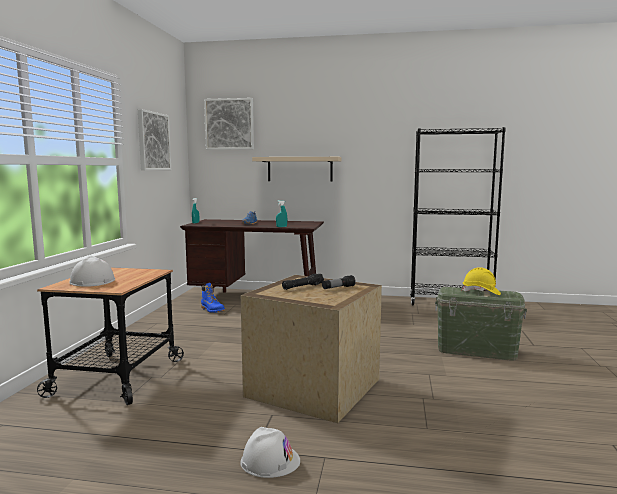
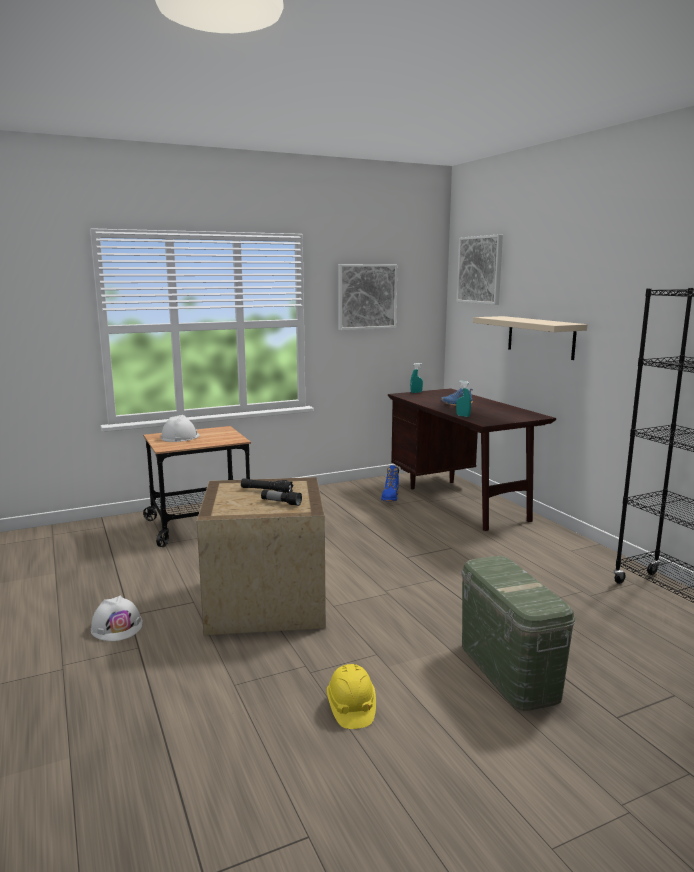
camera: 55 degrees right, 5 degrees up
(481, 292) = (516, 583): yellow hard hat -> yellow hard hat (351, 708)

